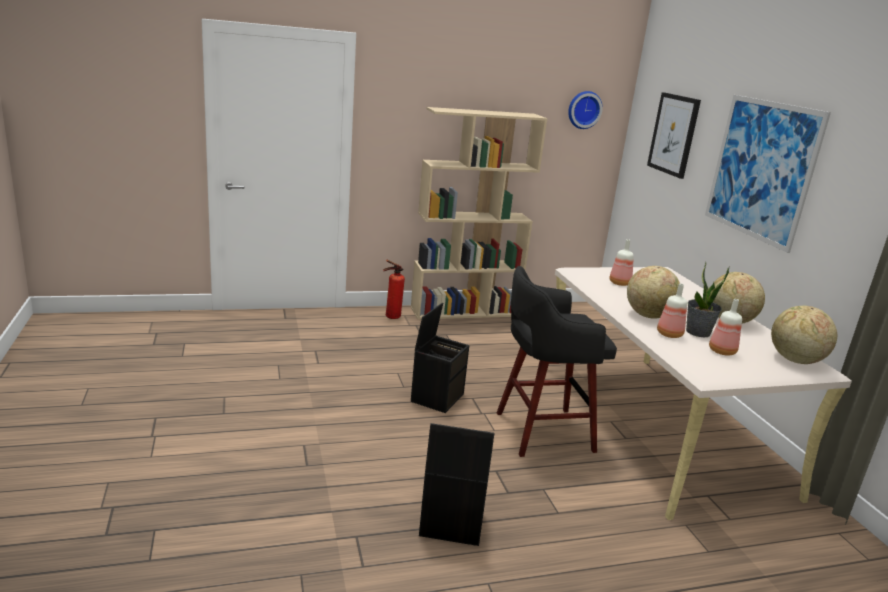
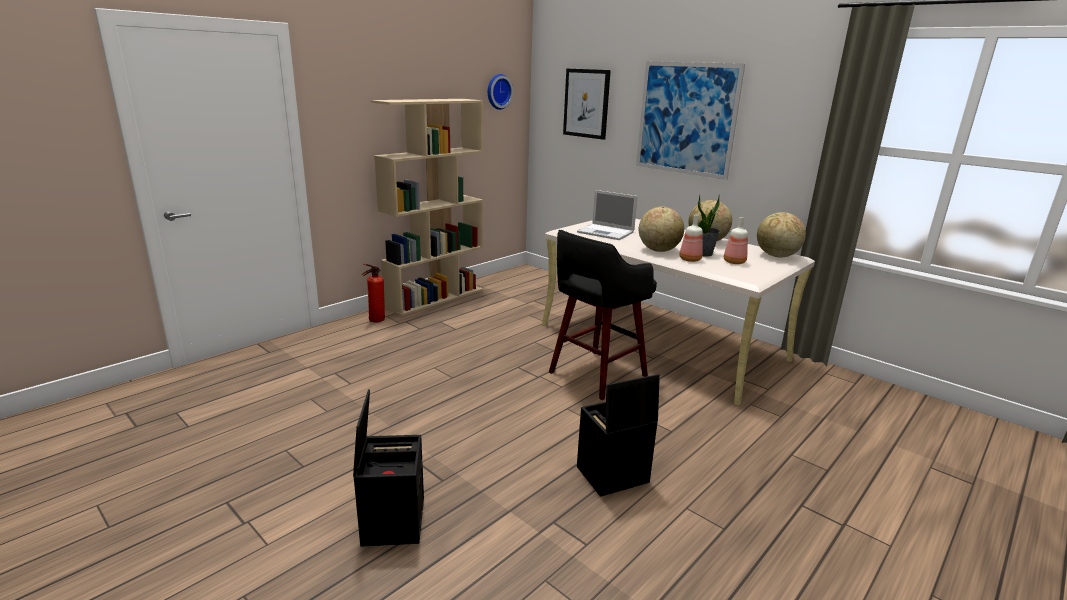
camera: 30 degrees left, 0 degrees up
(437, 397) = (489, 376): black storage box -> black storage box (392, 520)
(620, 283) = (606, 232): bottle -> laptop

